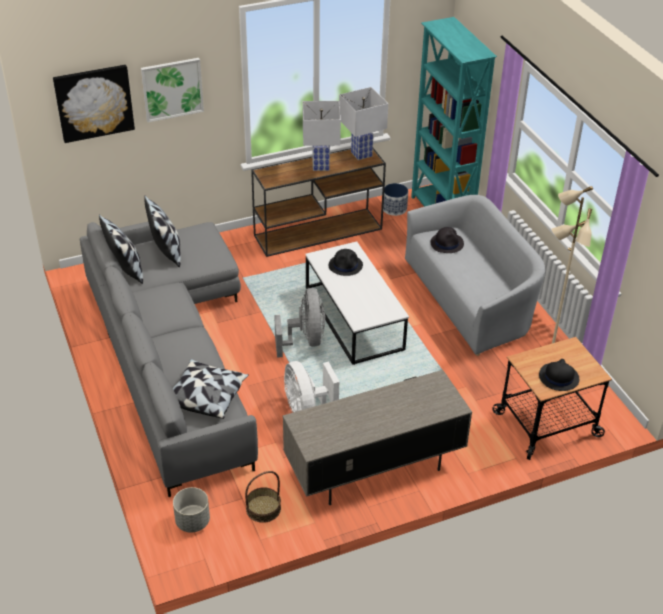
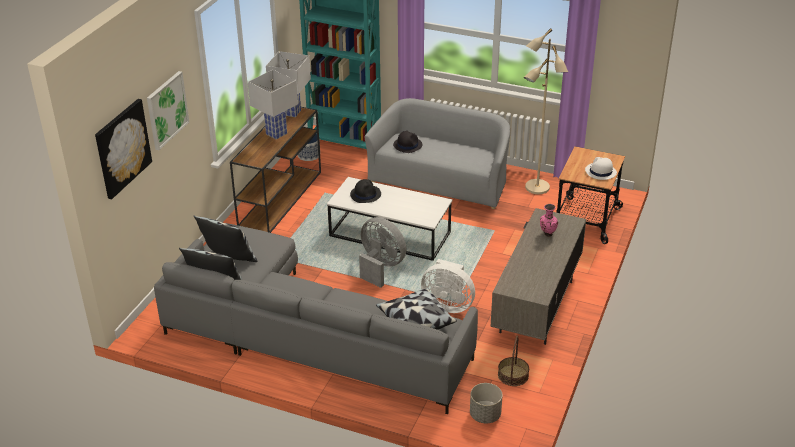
camera: 45 degrees left, 5 degrees down
(412, 400) = (547, 234): none -> pink vase
(558, 377) = (600, 172): black hat -> white hat

